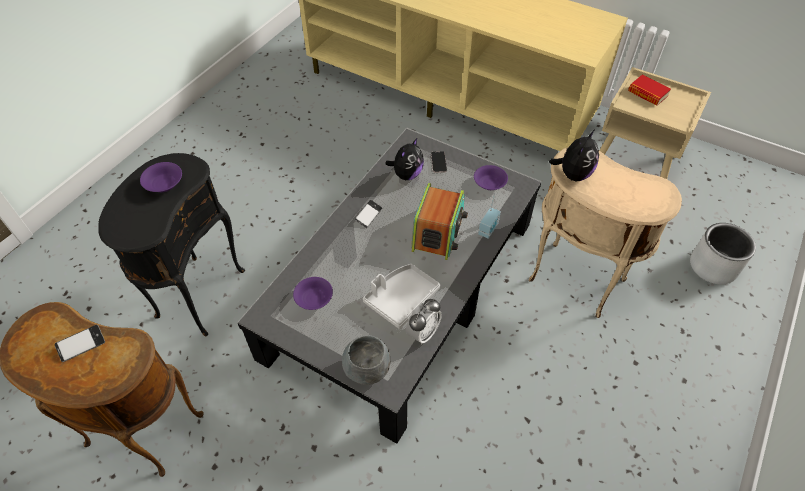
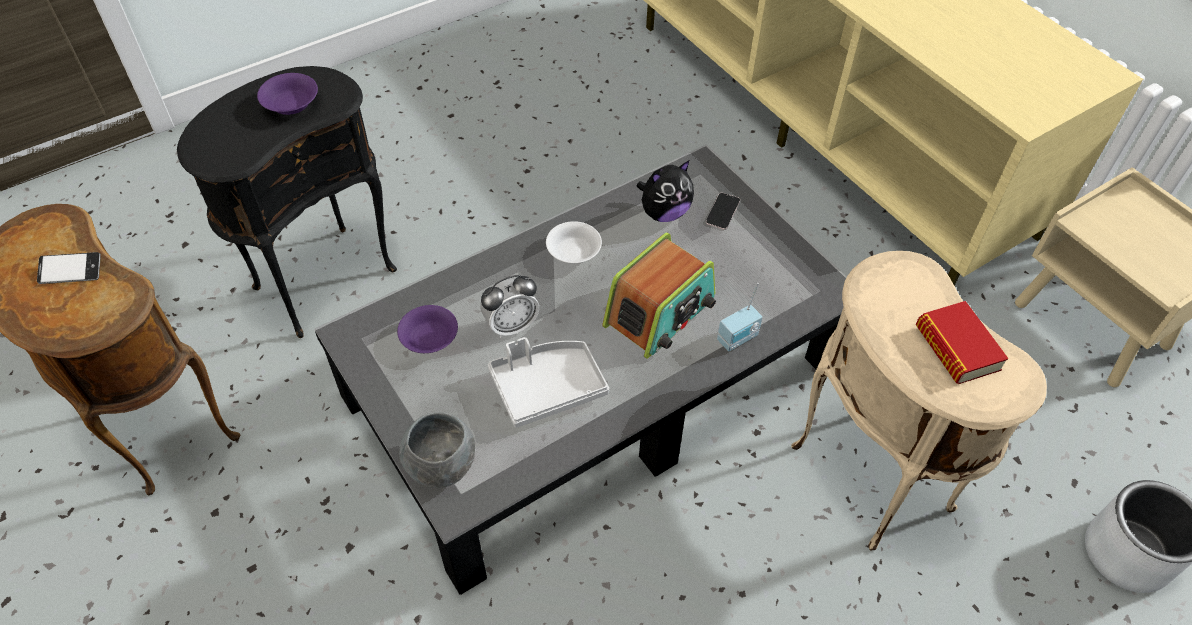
camera: 25 degrees right, 0 degrees up
(368, 215) = (573, 252): phone -> white bowl
(423, 333) = (548, 449): alarm clock -> alarm clock (511, 325)
(490, 184) = (782, 271): purple bowl -> none
(573, 174) = (877, 295): plush toy -> none
(647, 93) = (1134, 220): book -> book (957, 348)

